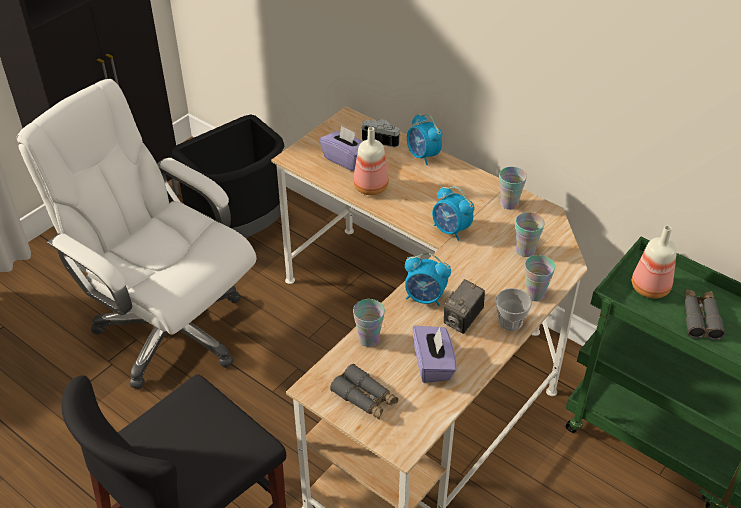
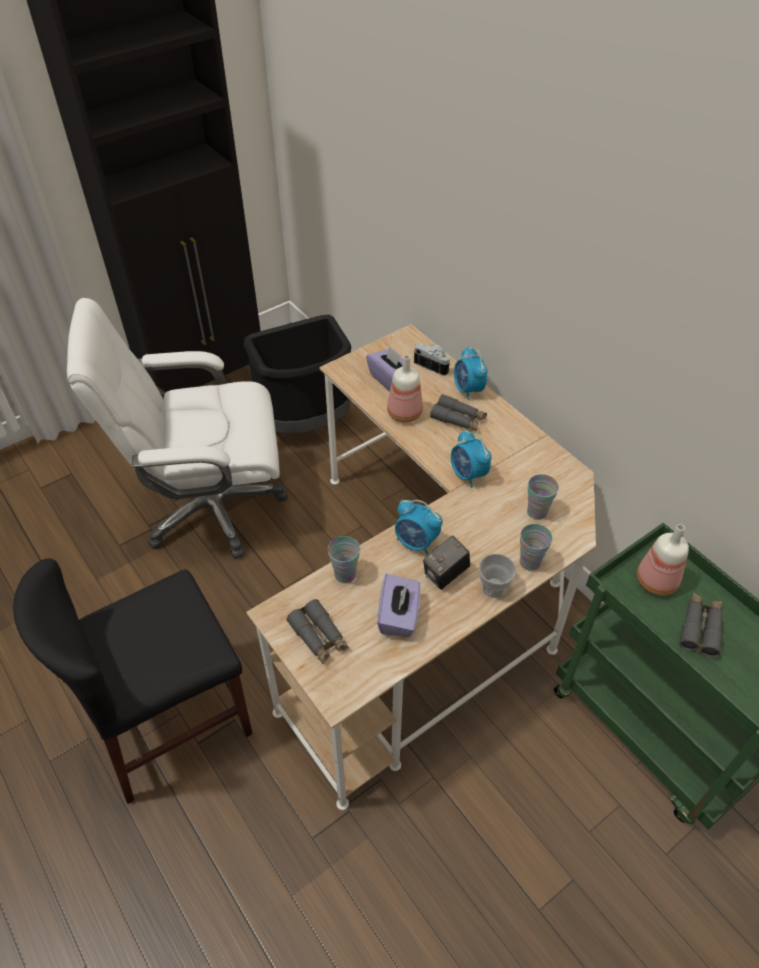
camera: 15 degrees right, 5 degrees up
(169, 330) = (211, 507): white office chair -> white office chair turned 60 degrees counterclockwise
(423, 183) = (458, 419): none -> grey binoculars
(509, 204) = (538, 457): cup -> none

